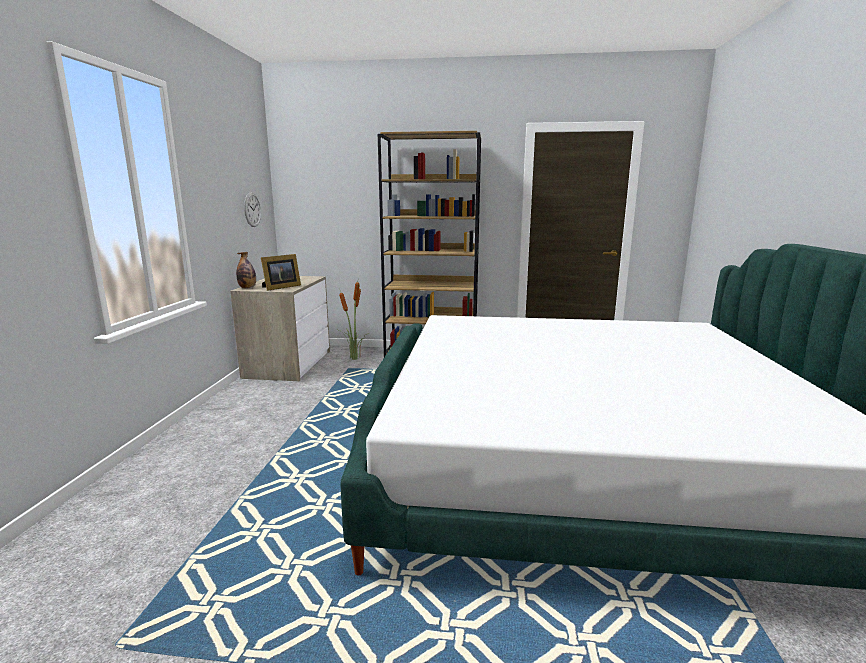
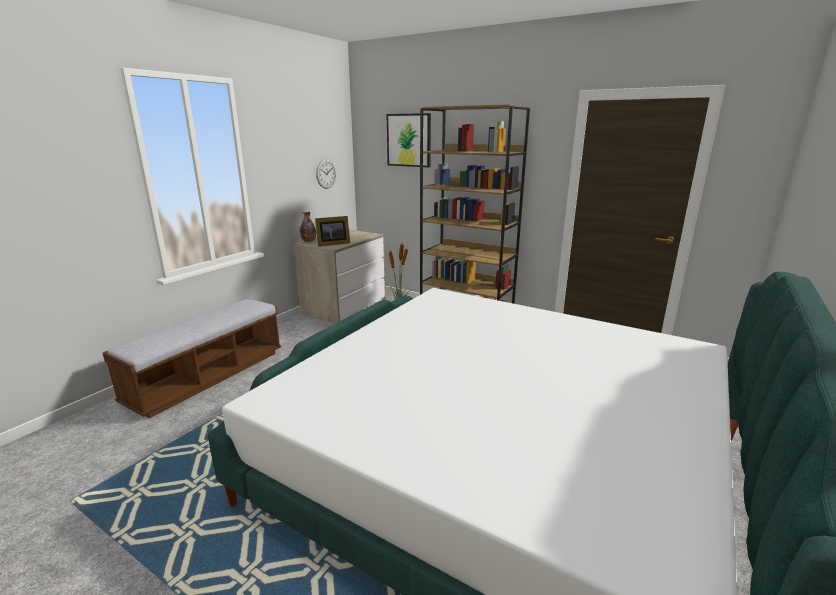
camera: 25 degrees right, 5 degrees up
(182, 461) = (208, 376): none -> bench
(346, 172) = (409, 140): none -> picture

